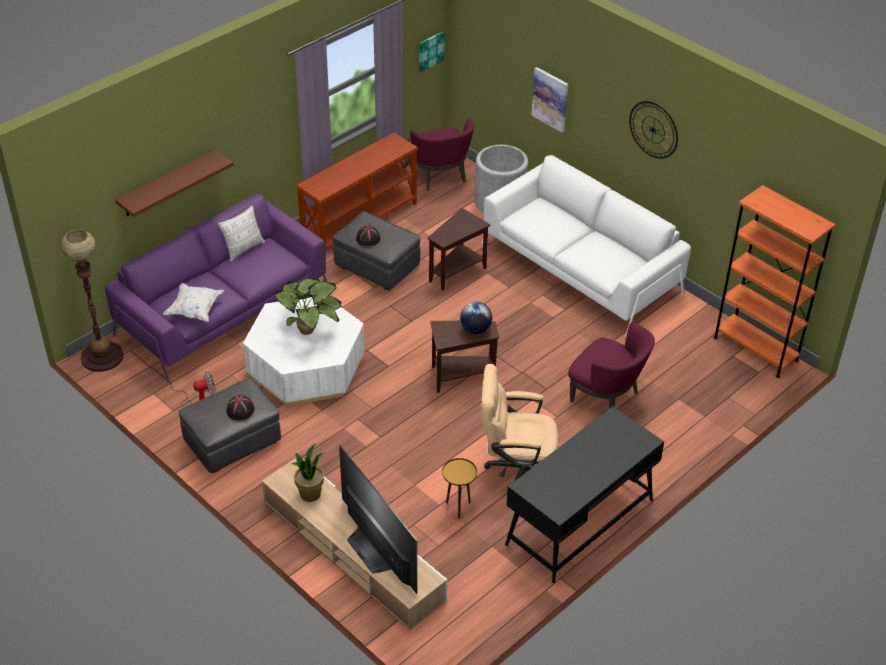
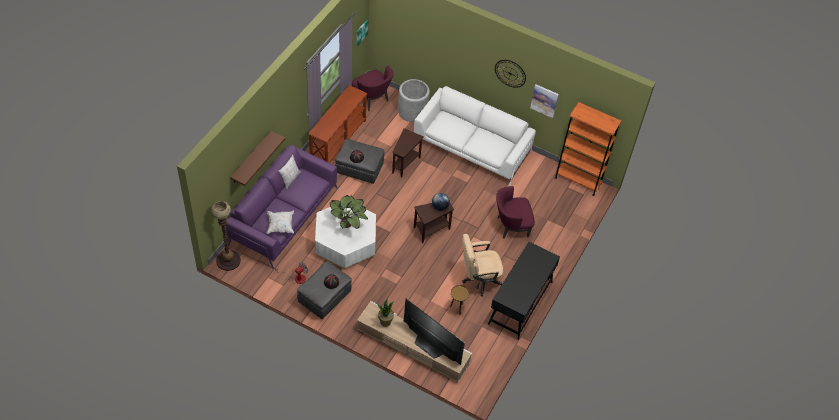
camera: 20 degrees left, 10 degrees up
(550, 99) = (442, 56): picture -> picture (544, 100)
(607, 397) = (511, 226): purple armchair -> purple armchair turned 150 degrees clockwise

